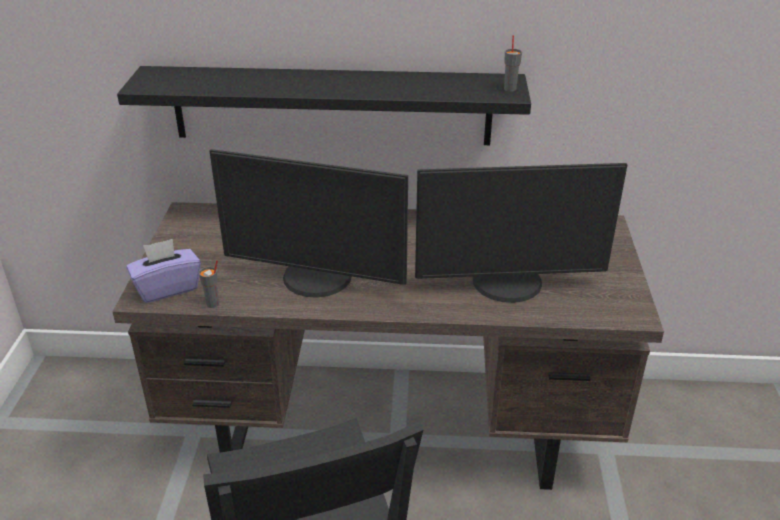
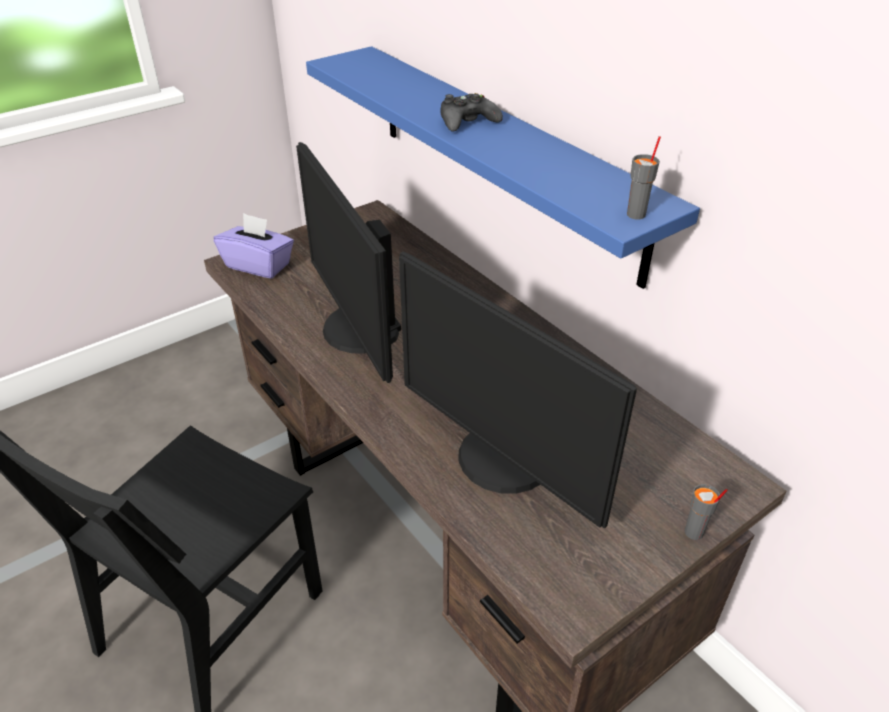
camera: 50 degrees right, 5 degrees up
(213, 304) = (261, 298): grey cup -> grey cup (694, 533)
(326, 83) = (467, 122): none -> black game controller
(332, 105) = (501, 157): black shelf -> blue shelf

